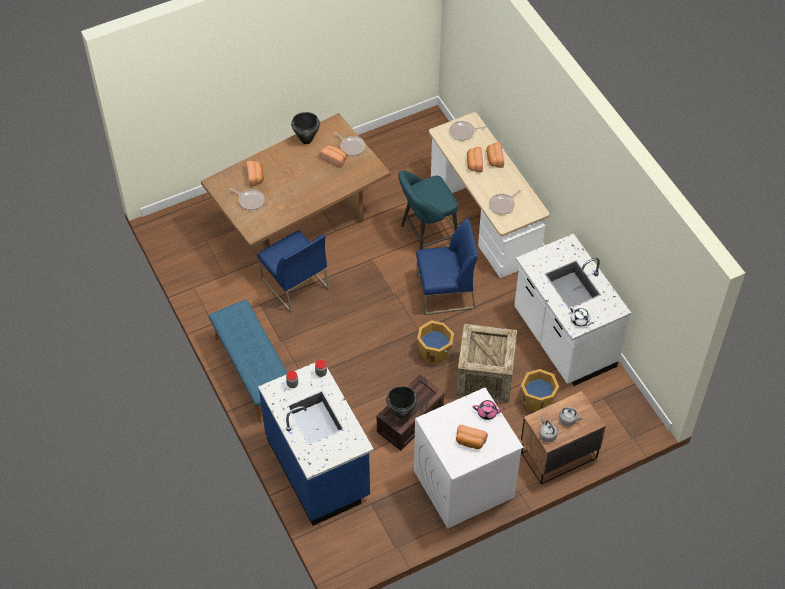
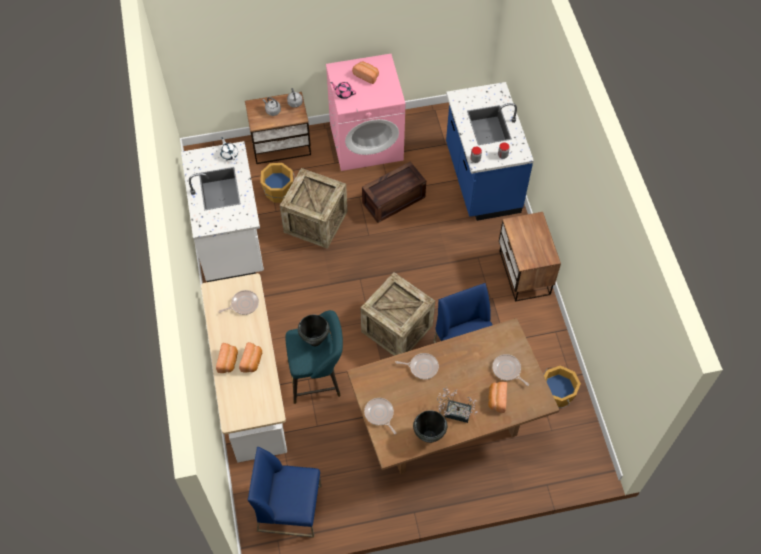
camera: 165 degrees left, 5 degrees up
(253, 372) = (523, 273): blue bench -> nightstand
(289, 161) = (454, 411): none -> potted plant
(334, 159) = (403, 402): bread -> none
(367, 292) = (397, 328): none -> crate
(401, 413) = (404, 179): black cooking pot -> black cooking pot (315, 341)
(435, 352) = (351, 254): orange bucket -> orange bucket (555, 395)
(445, 293) = (321, 310): blue chair -> blue chair (290, 507)
(463, 132) = (247, 406): frying pan -> frying pan (422, 367)
(463, 484) = (366, 142): white washing machine -> pink washing machine

